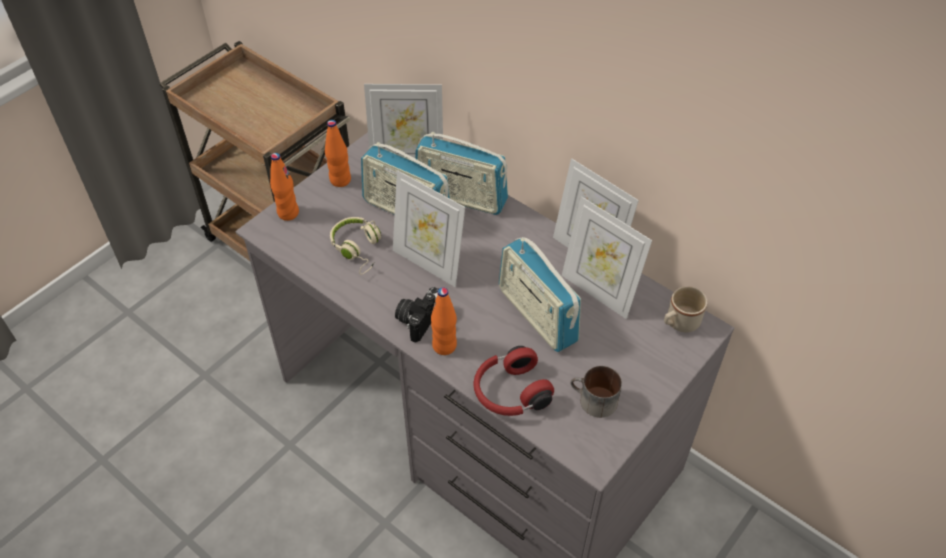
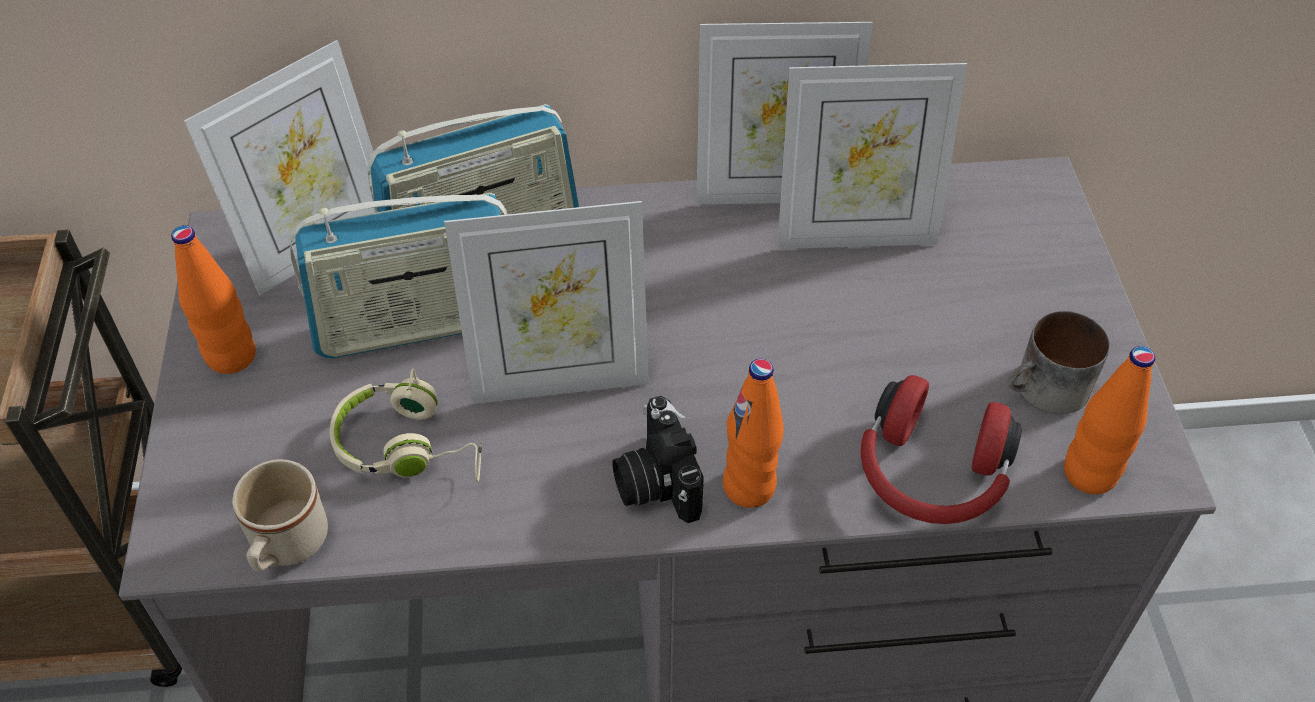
camera: 45 degrees left, 0 degrees up
(288, 213) = (195, 483): orange bottle -> orange bottle (1089, 474)
(537, 315) = (819, 331): radio -> none
(679, 323) = (1004, 199): beige mug -> beige mug (286, 547)

